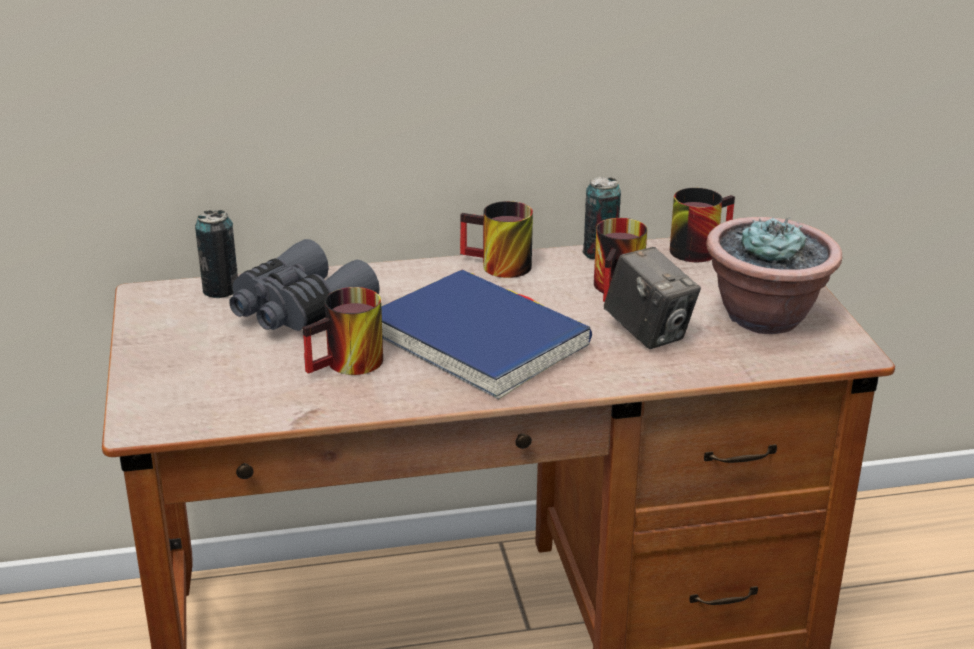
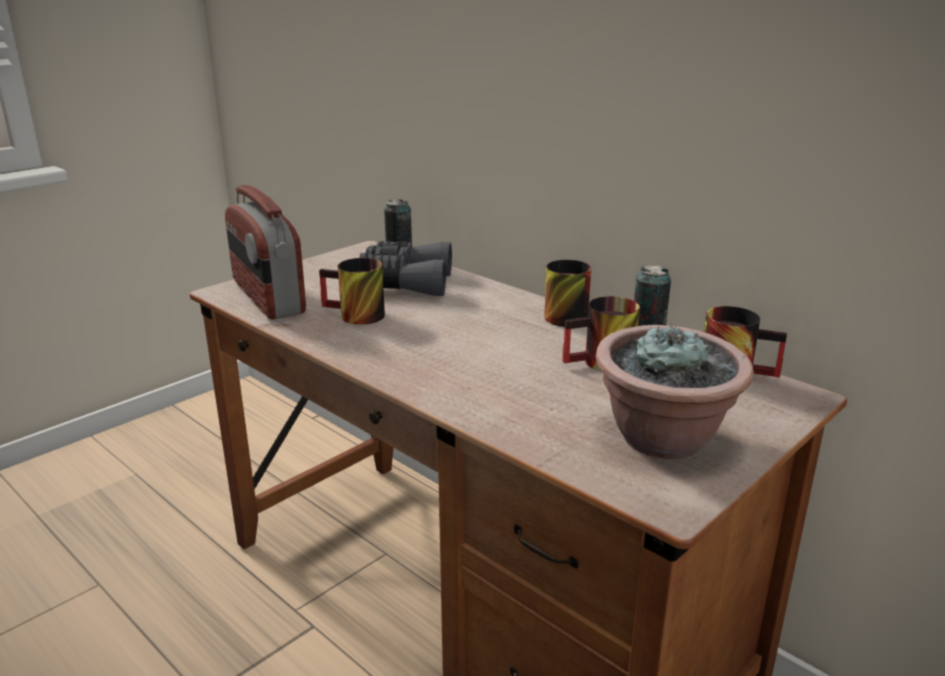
camera: 55 degrees right, 5 degrees down
(213, 401) = (267, 297): none -> radio
(479, 340) = (442, 341): blue book -> none
(648, 333) = (549, 395): camera -> none

